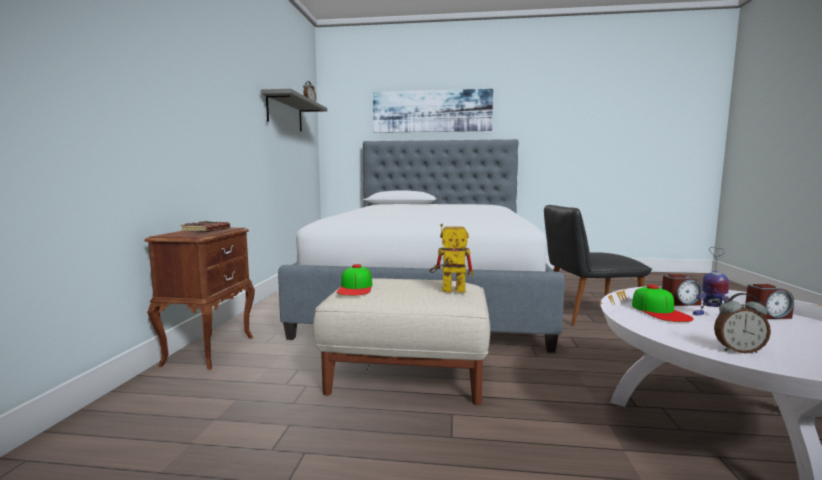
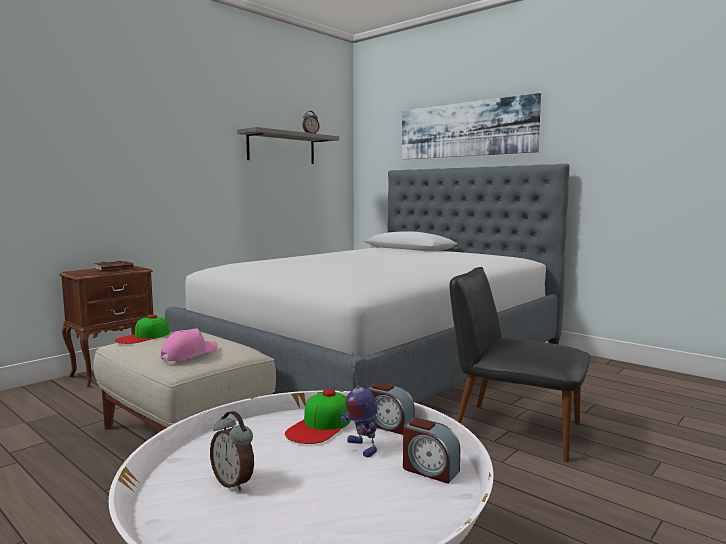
camera: 35 degrees right, 0 degrees up
(447, 291) = (188, 354): toy robot -> pink cap

